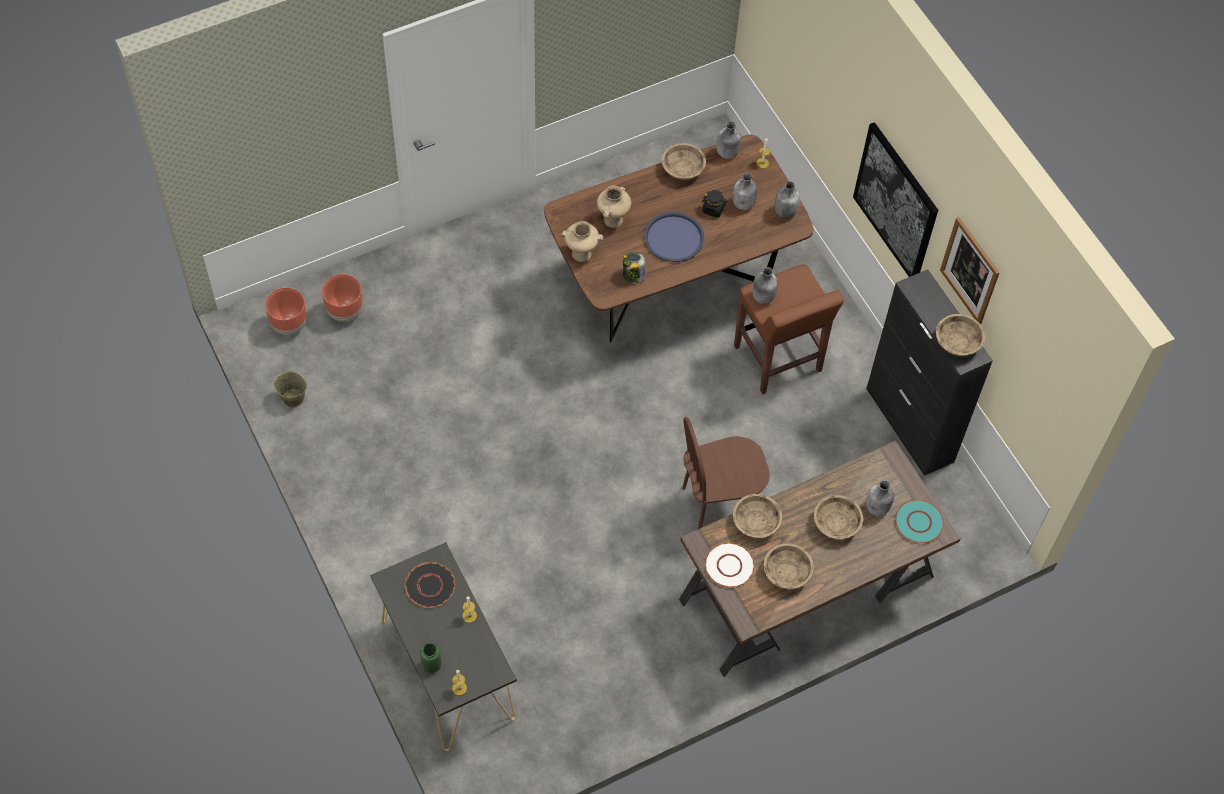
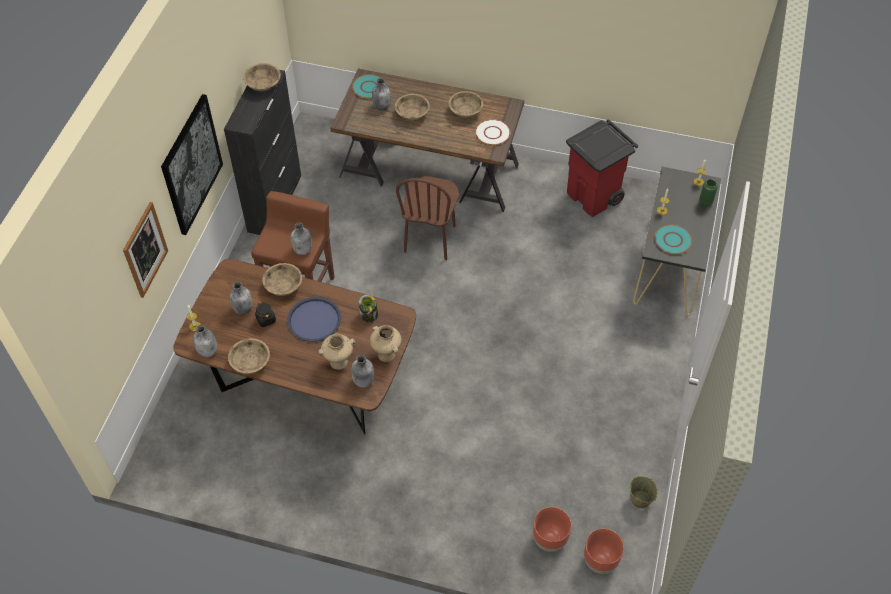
camera: 135 degrees left, 5 degrees down
(430, 585) = (672, 240): black plate -> turquoise plate
(601, 699) = (594, 197): none -> red trash can
(718, 506) = (430, 239): brown chair -> brown chair turned 75 degrees clockwise
(756, 522) = (454, 142): beige bowl -> beige bowl (283, 286)
(784, 211) = (224, 284): grey bottle -> grey bottle (363, 381)
(970, 270) = (224, 70): picture -> picture (145, 250)

